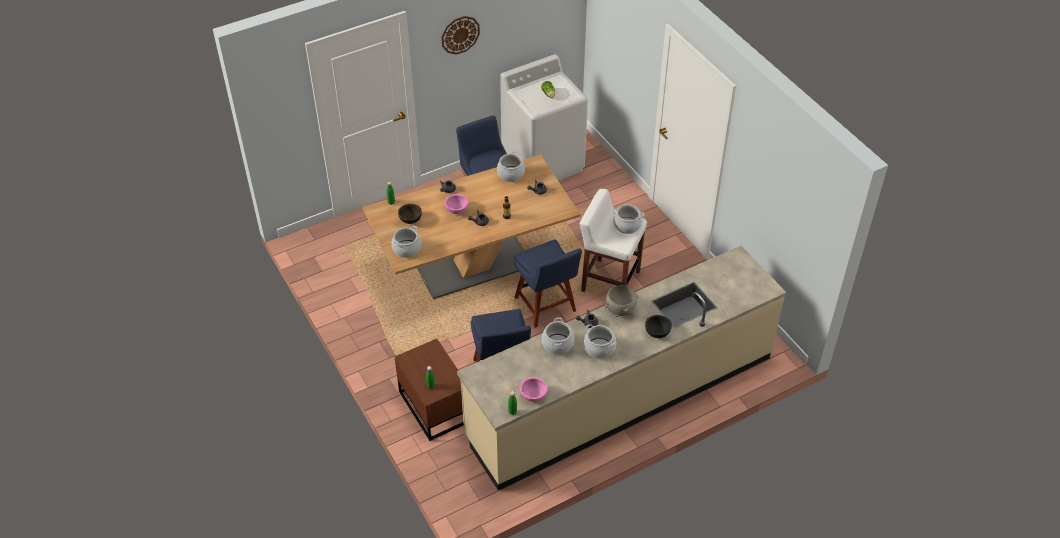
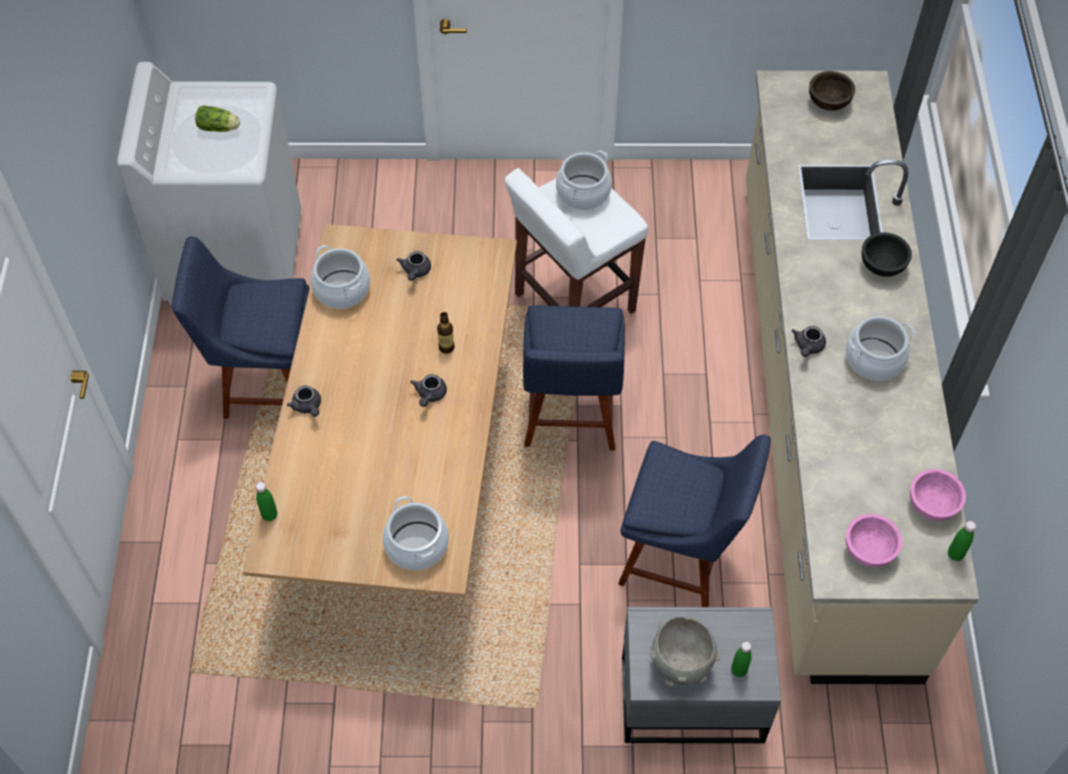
camera: 60 degrees left, 10 degrees up
(410, 219) = (341, 503): brown bowl -> brown bowl (828, 101)
(435, 405) = (689, 696): brown nightstand -> grey nightstand
(456, 209) = (371, 415): pink bowl -> pink bowl (868, 550)
(460, 34) = (58, 141): wall clock -> none
(546, 306) = (570, 417): blue chair -> blue chair turned 90 degrees clockwise
(557, 344) = (833, 413): cooking pot -> none
(620, 310) = (806, 289): grey bowl -> grey bowl (681, 664)

